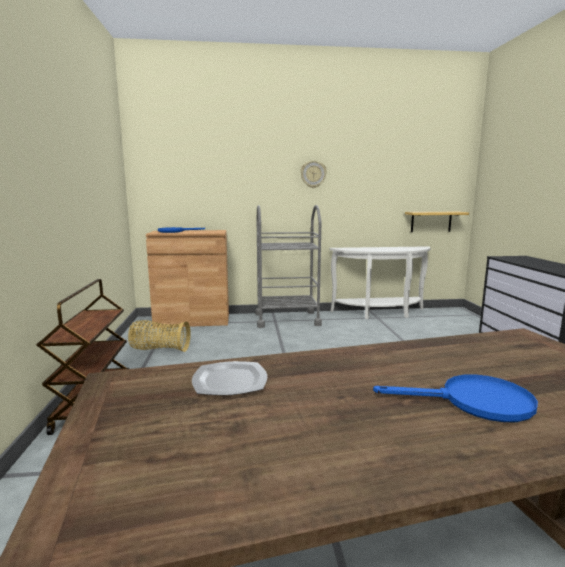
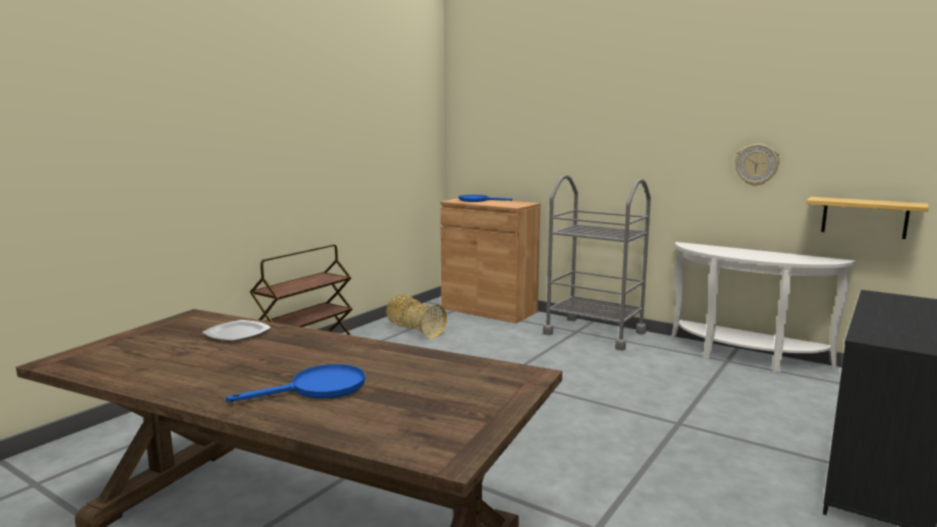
camera: 40 degrees right, 0 degrees up
(313, 174) = (657, 133): wall clock -> wall clock (756, 164)
(474, 402) = (318, 388): blue frying pan -> blue frying pan turned 75 degrees counterclockwise

